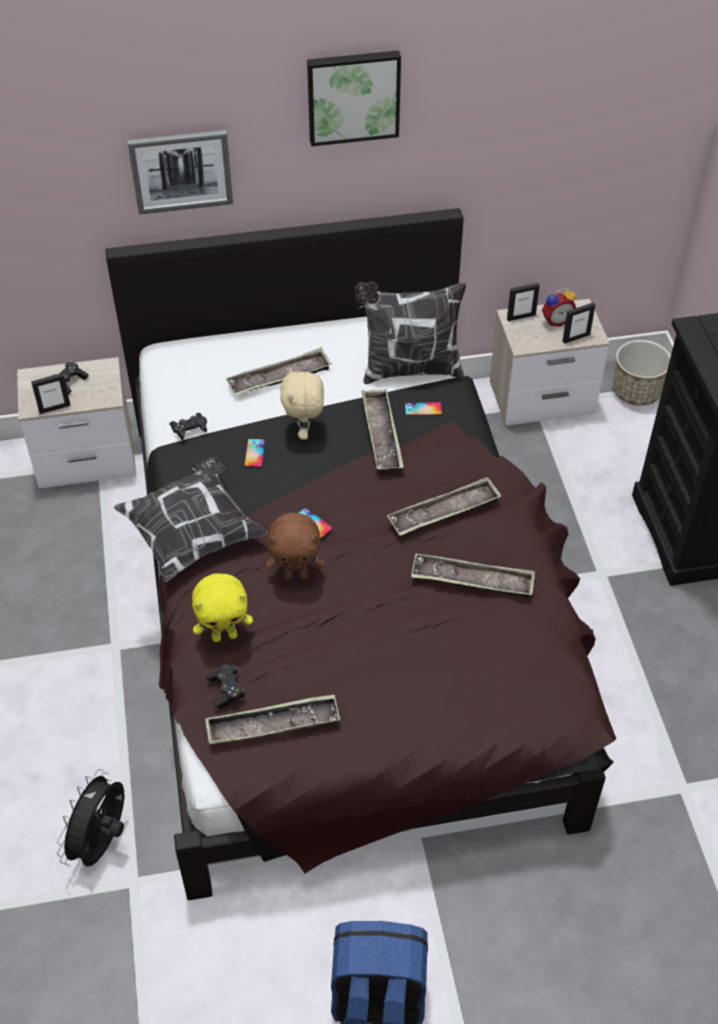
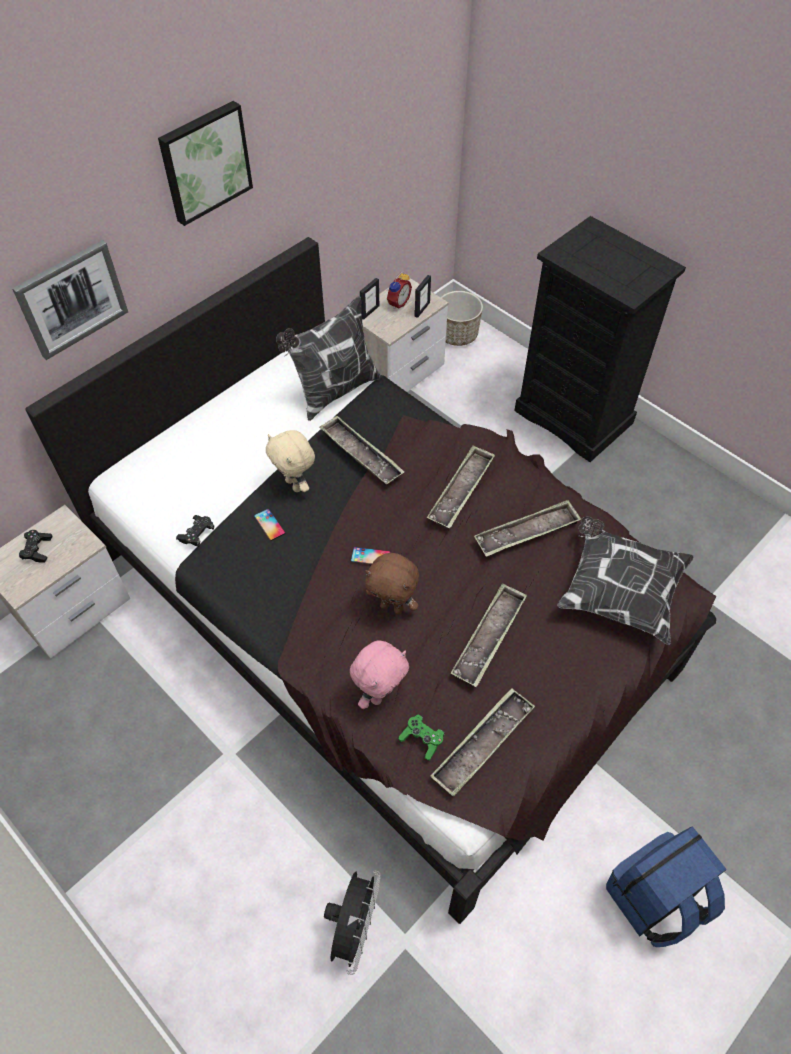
camera: 35 degrees left, 5 degrees up
(54, 408) = (42, 580): picture frame -> none
(102, 843) = (354, 927): black fan -> black fan turned 150 degrees counterclockwise
(193, 534) = (277, 622): pillow -> pillow (618, 591)
(225, 635) = (380, 694): yellow plush toy -> pink plush toy
(226, 690) = (422, 739): black game controller -> green game controller
(279, 378) = (235, 450): tray -> tray (489, 637)
(296, 575) = (392, 607): brown plush toy -> brown plush toy turned 60 degrees clockwise
(423, 409) = (371, 418): phone -> none

